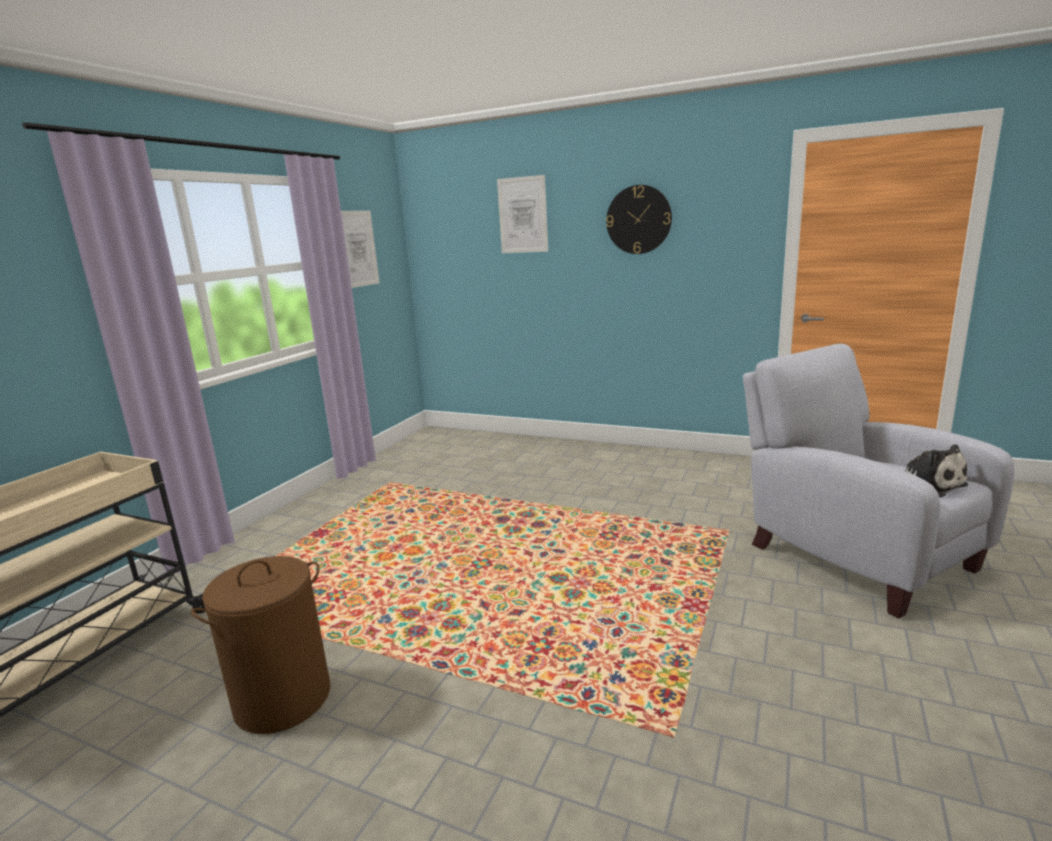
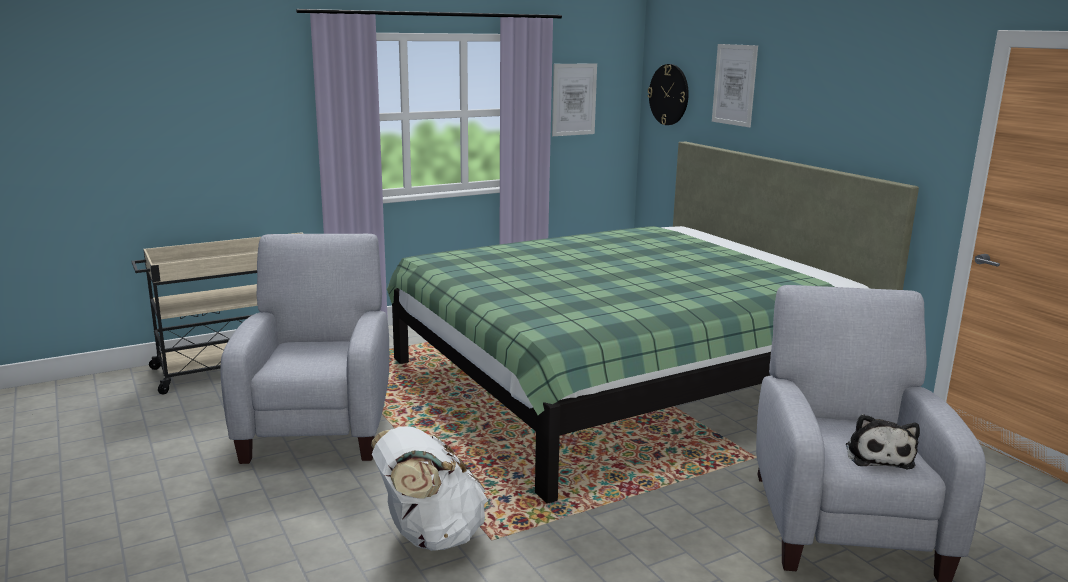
camera: 35 degrees right, 0 degrees up
(283, 698) = (320, 424): brown laundry basket -> grey armchair
(538, 506) = (623, 380): none -> green bed
(610, 775) = (429, 536): none -> white backpack
(638, 219) = (833, 108): wall clock -> wall clock (669, 94)

